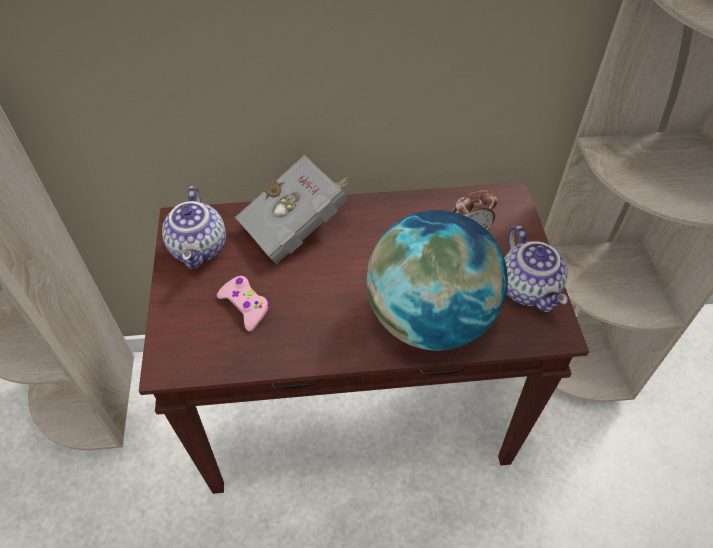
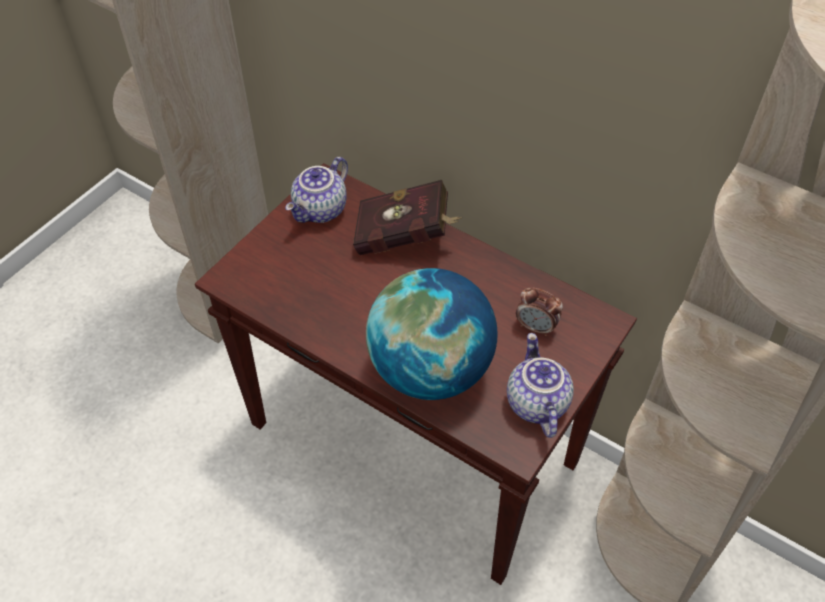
camera: 40 degrees right, 0 degrees up
(245, 306) = (311, 272): pink game controller -> none
(298, 226) = (405, 237): grey book -> red book
(529, 289) = (535, 403): teapot -> teapot turned 150 degrees clockwise

